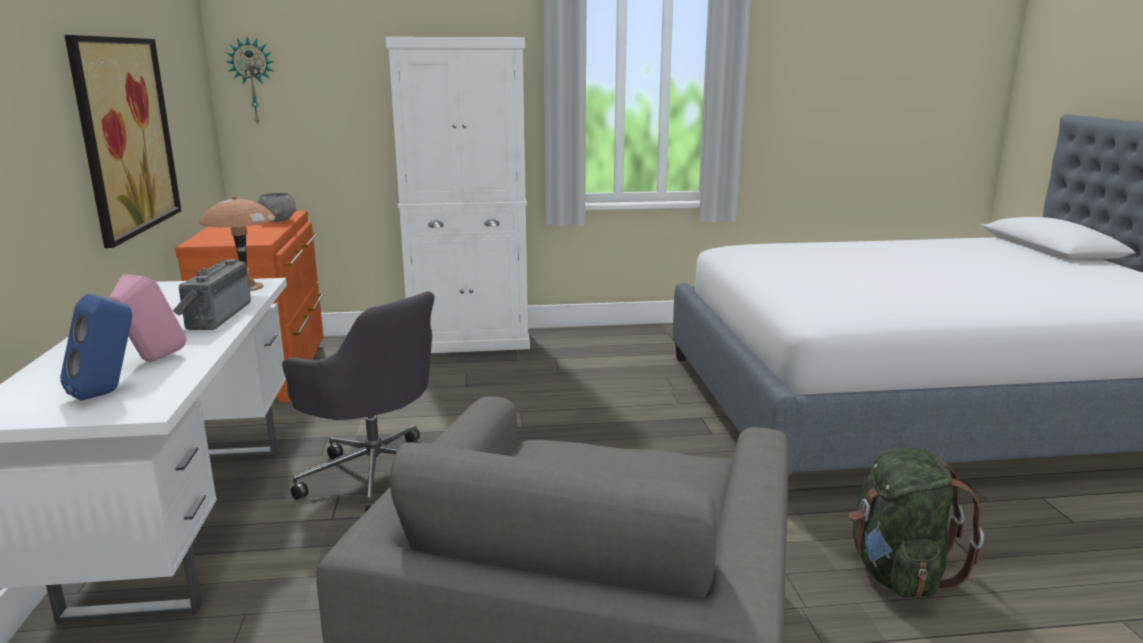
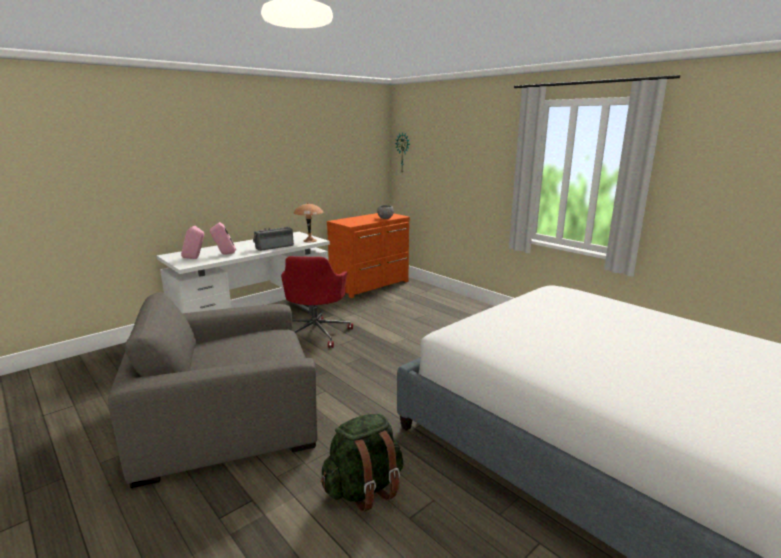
camera: 55 degrees right, 0 degrees up
(107, 392) = (195, 258): blue speaker -> pink speaker
(125, 136) = (301, 174): picture -> none
(376, 474) = (316, 333): grey office chair -> red office chair
(469, 341) = (460, 303): white cabinet -> none

